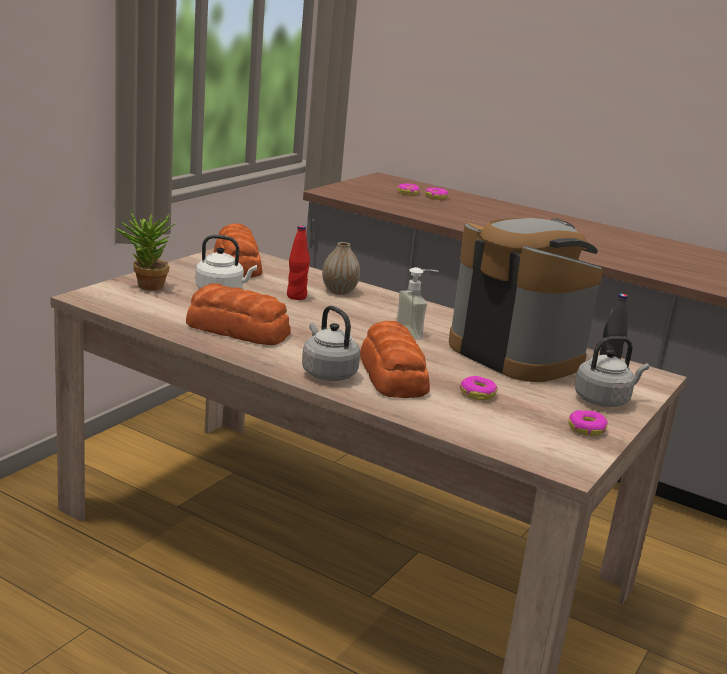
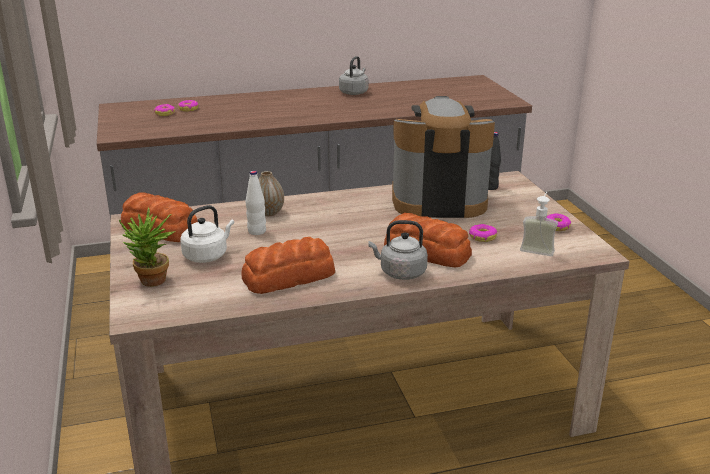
camera: 45 degrees left, 5 degrees up
(296, 296) = (257, 231): red bottle -> white bottle
(416, 332) = (371, 217): soap dispenser -> soap dispenser (538, 248)
(604, 400) = (526, 205): grey kettle -> grey kettle (354, 92)

